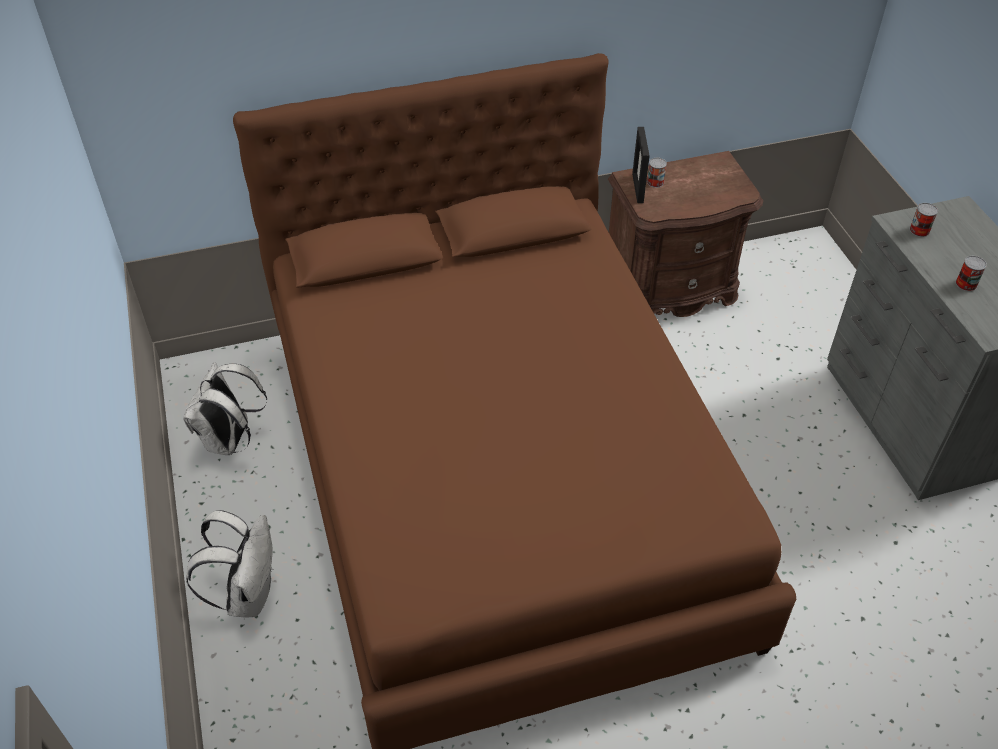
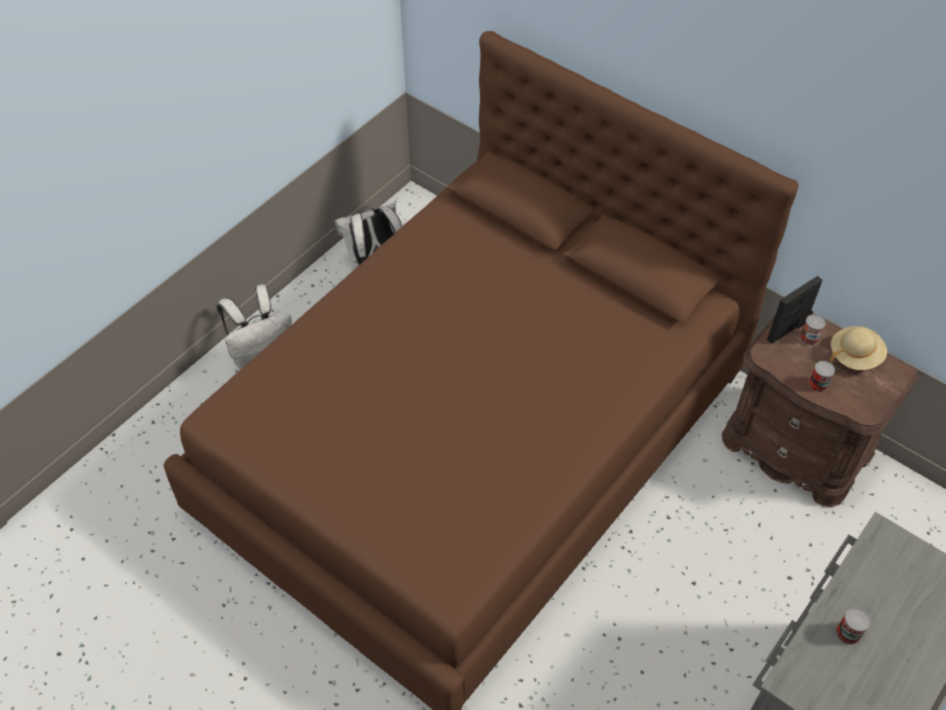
camera: 55 degrees right, 5 degrees up
(691, 170) = (854, 356): none -> beige hat
(919, 230) = (892, 561): can -> can (818, 384)

